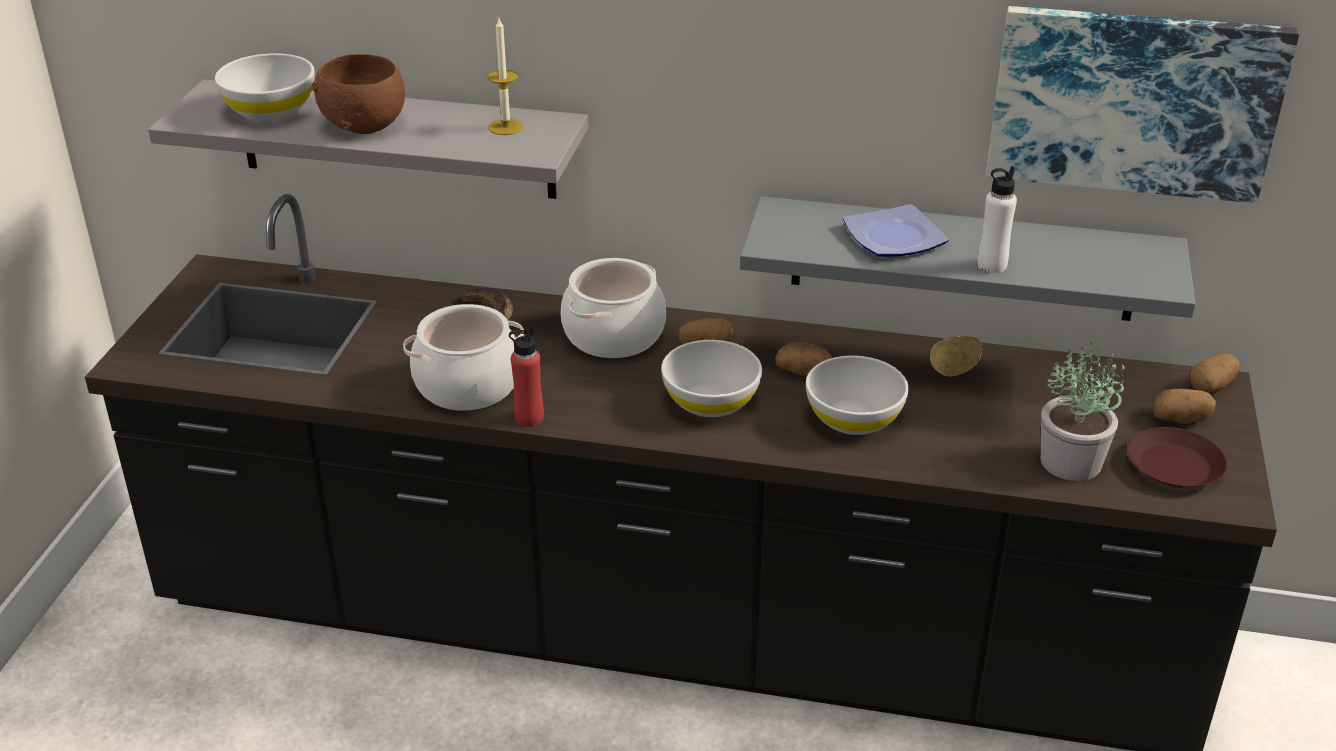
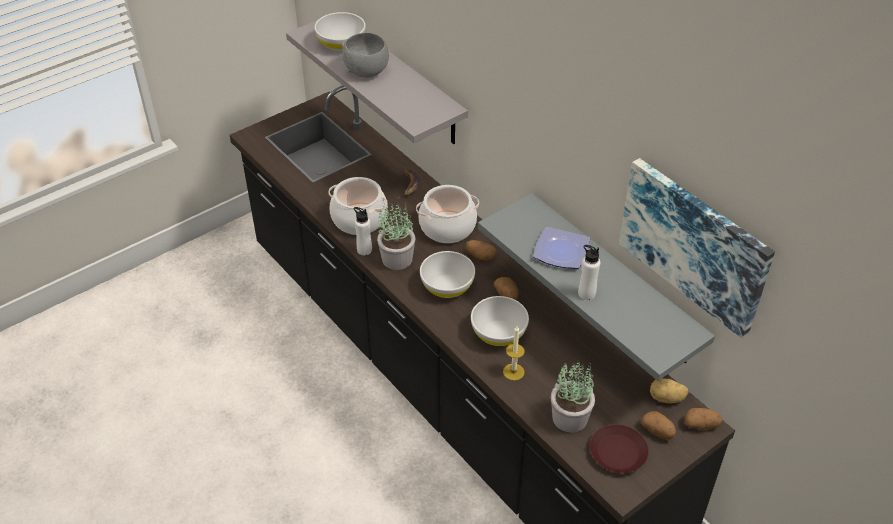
camera: 40 degrees right, 10 degrees up
(366, 126) = (367, 71): brown bowl -> grey bowl
(506, 127) = (422, 100): candle -> candle (513, 372)
(529, 418) = (364, 250): red bottle -> white bottle
(593, 404) = (397, 258): none -> potted plant
(954, 371) = (579, 337): potato -> potato (666, 398)

